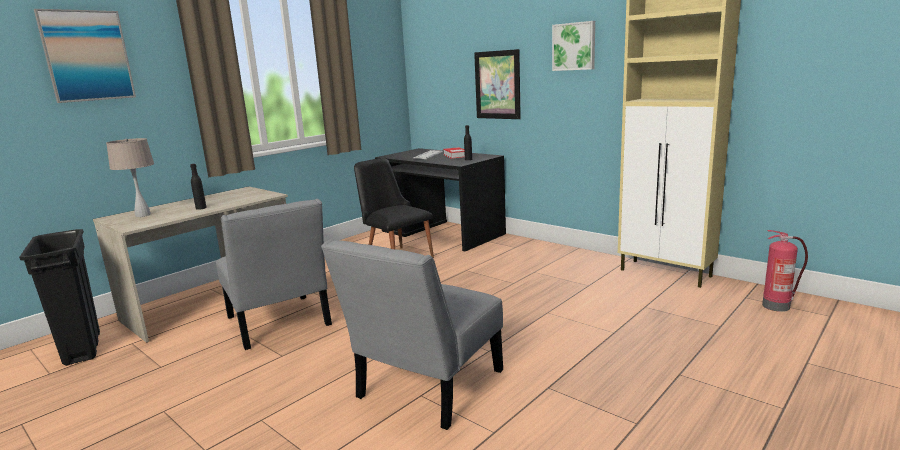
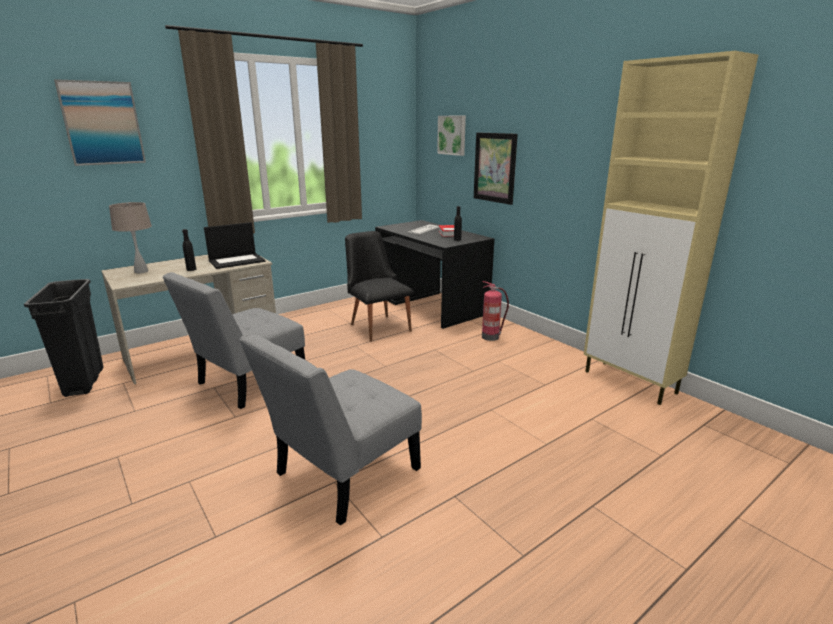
camera: 10 degrees right, 5 degrees up
(247, 196) = (237, 261): none -> laptop
(279, 324) = (247, 383): grey chair -> grey chair turned 60 degrees clockwise
(574, 46) = (569, 137): picture -> picture (452, 135)
(777, 306) = (734, 441): fire extinguisher -> fire extinguisher (491, 337)

